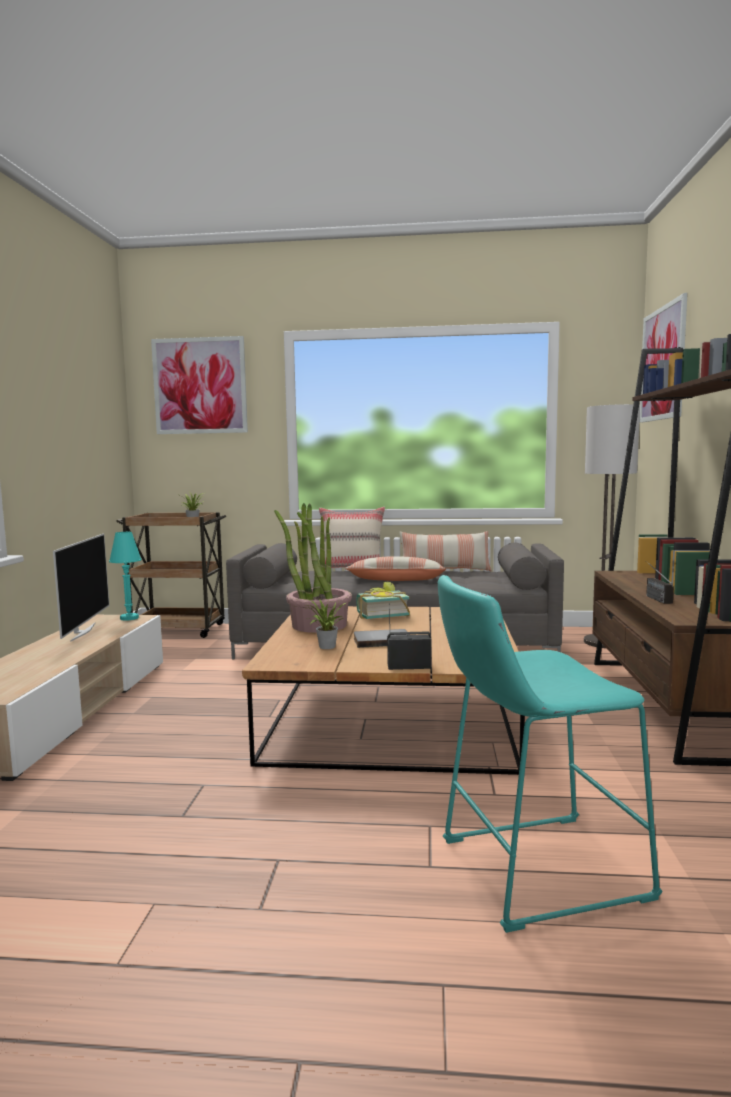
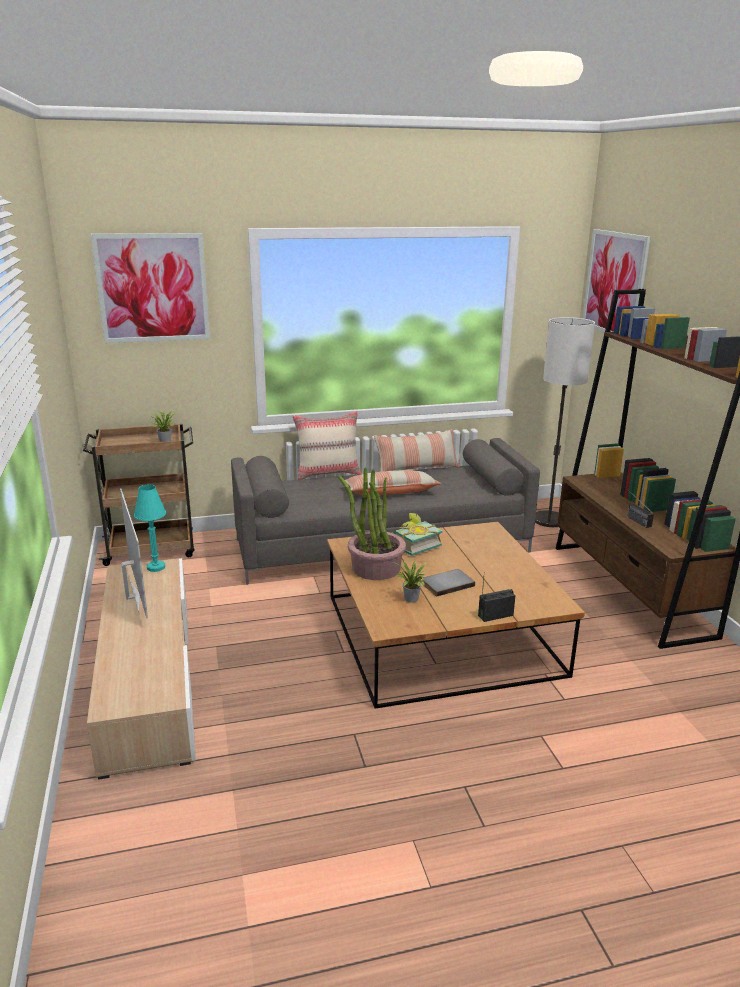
camera: 20 degrees left, 15 degrees up
(532, 869) = (622, 756): turquoise stool -> none

